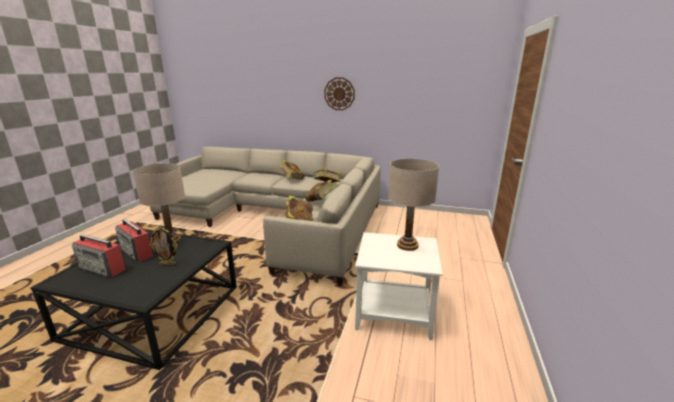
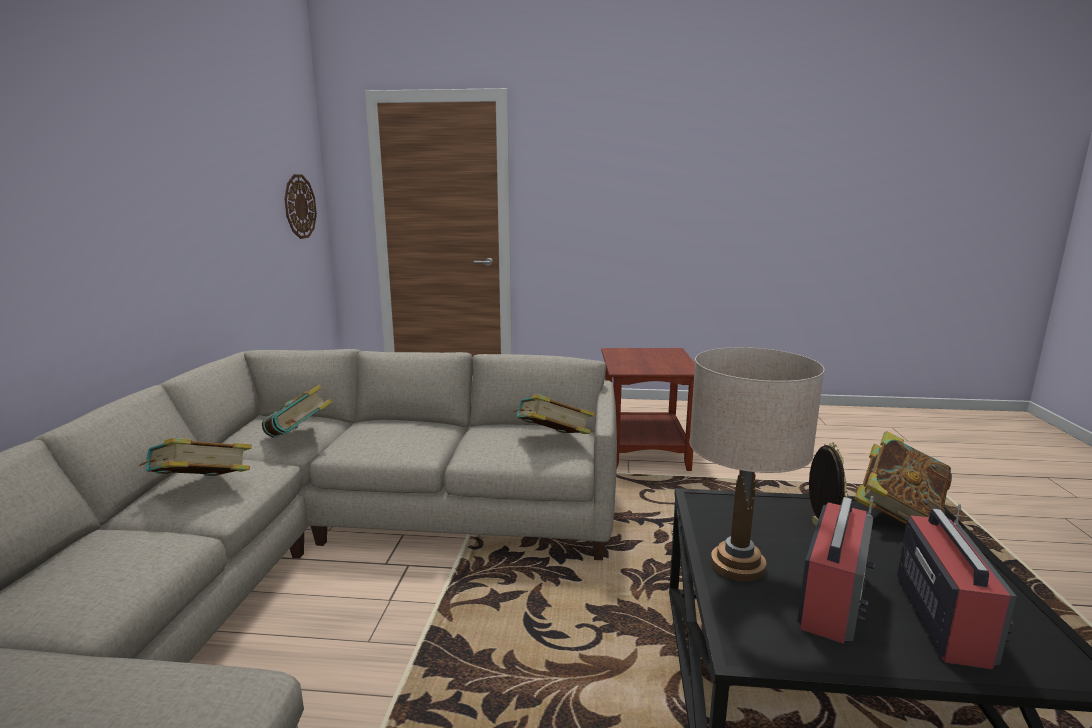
camera: 100 degrees left, 5 degrees down
(320, 202) = (424, 435): book -> book (898, 514)
(339, 94) = (108, 196): wall clock -> wall clock (299, 206)
(393, 315) = (646, 450): white side table -> brown side table
(407, 245) = (632, 356): beige table lamp -> none

